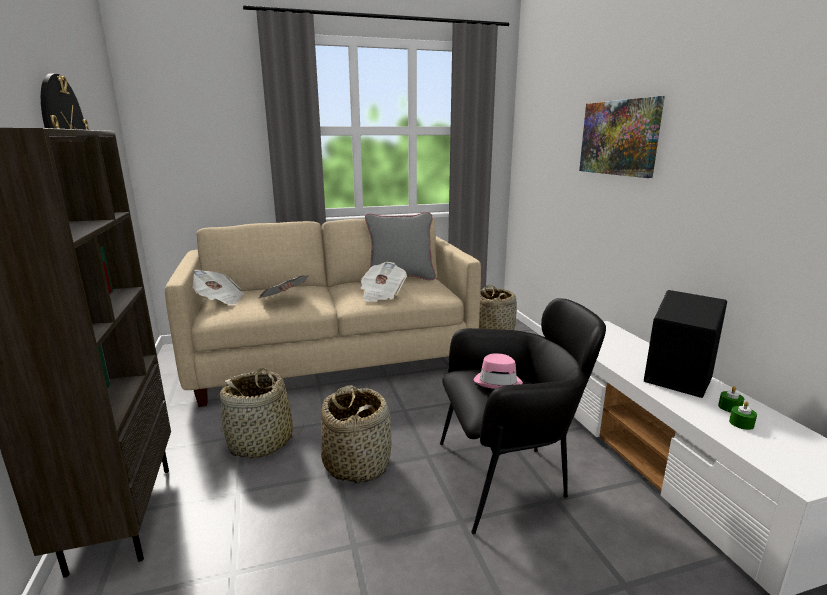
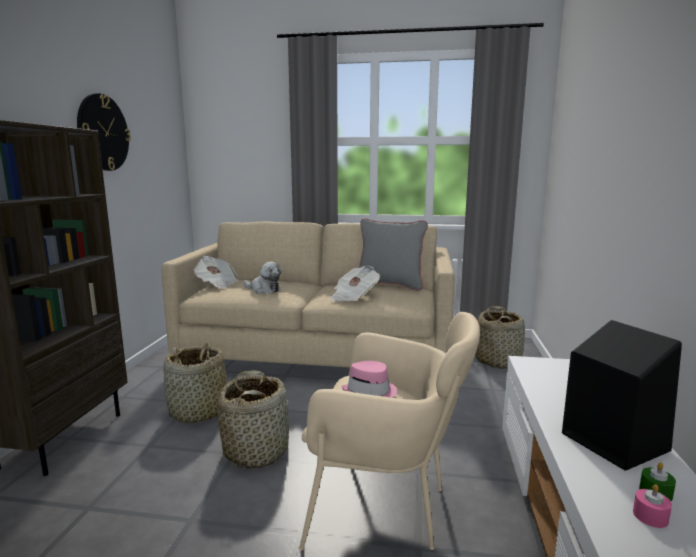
camera: 25 degrees right, 5 degrees down
(284, 300) = (264, 290): newspaper -> plush toy
(509, 477) = (386, 507): black armchair -> beige armchair
(619, 138) = (621, 136): picture -> none
(741, 423) = (650, 516): green candle -> pink candle

